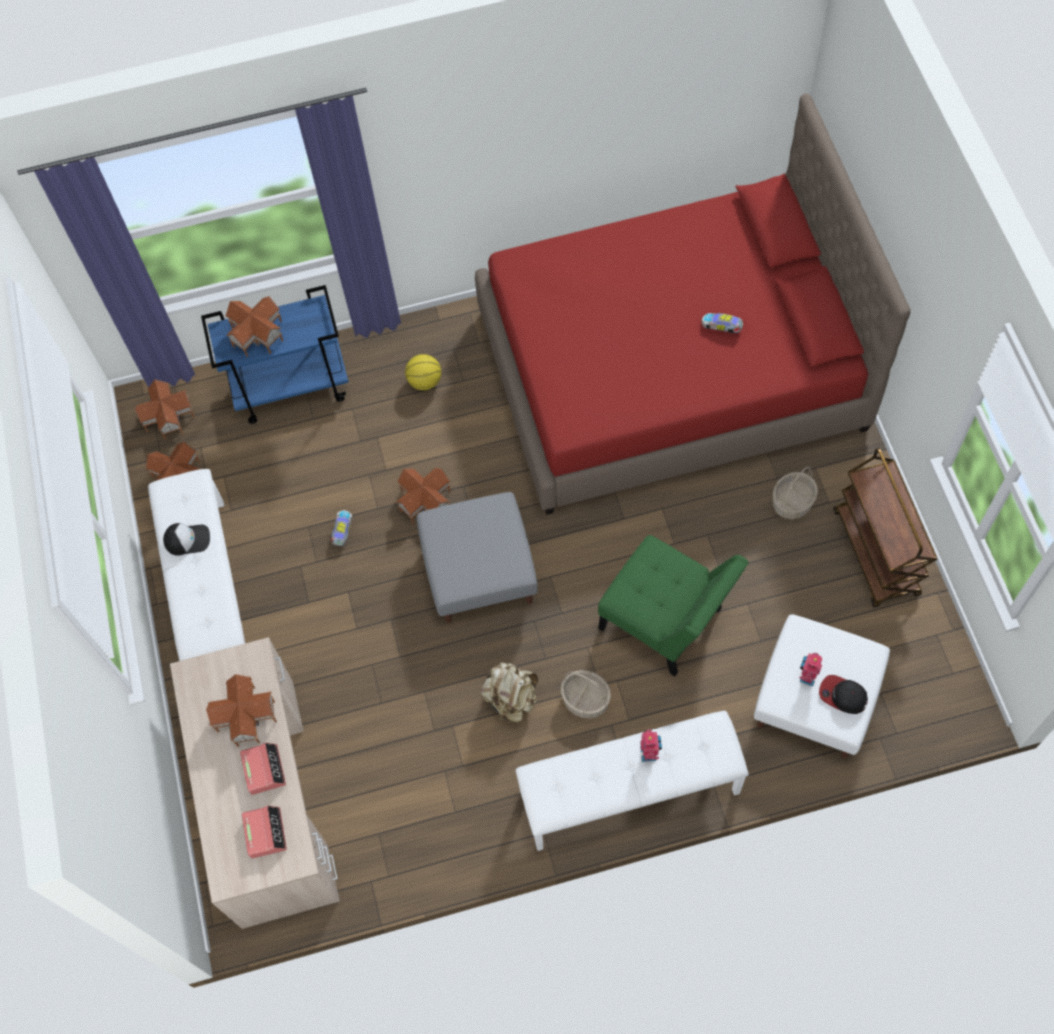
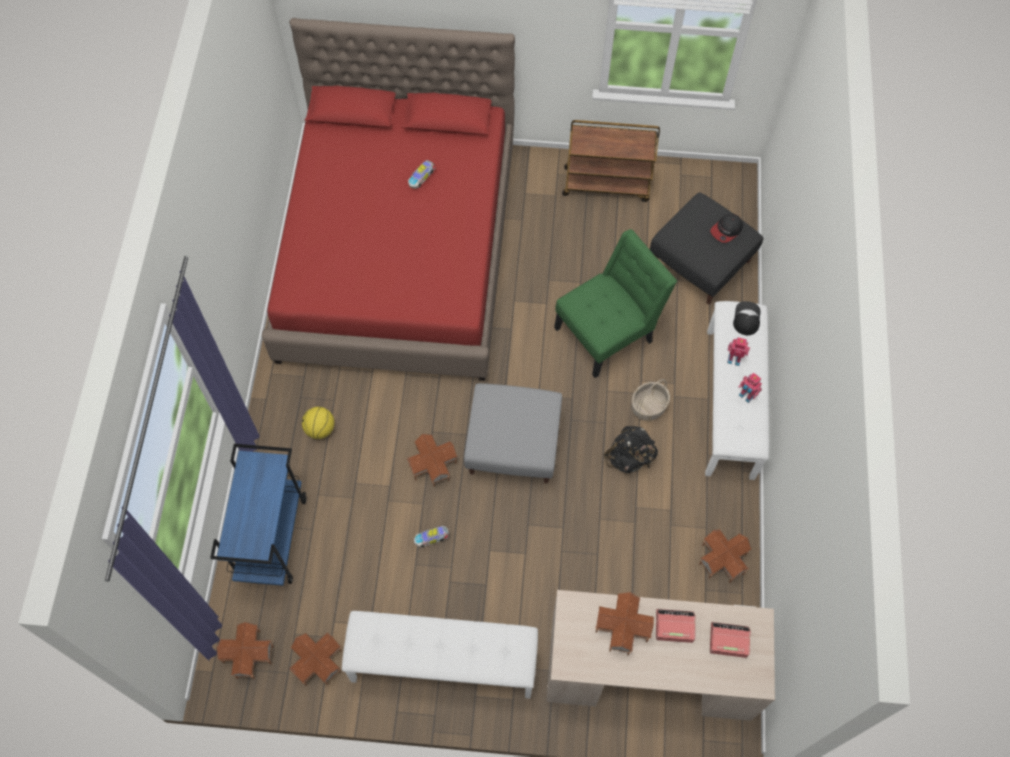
camera: 75 degrees left, 0 degrees up
(187, 539) = (417, 646): cap -> cap (746, 318)
(258, 334) = (251, 517): toy house -> toy house (722, 558)
(342, 531) = (432, 538): toy car -> toy car turned 45 degrees counterclockwise
(511, 699) = (629, 458): beige backpack -> black backpack
(792, 503) = (546, 217): basket -> none
(807, 676) = (705, 245): toy robot -> toy robot (746, 396)
(816, 700) = (701, 262): white ottoman -> black ottoman

